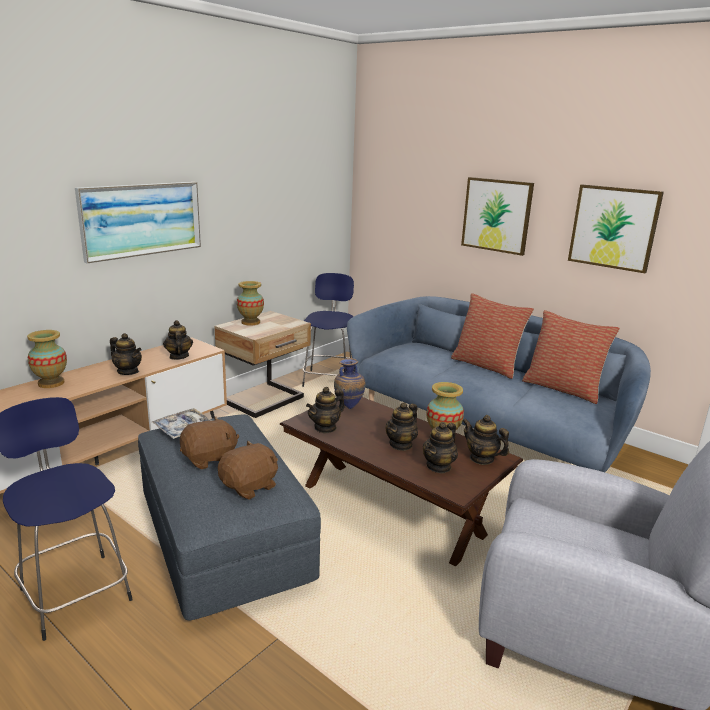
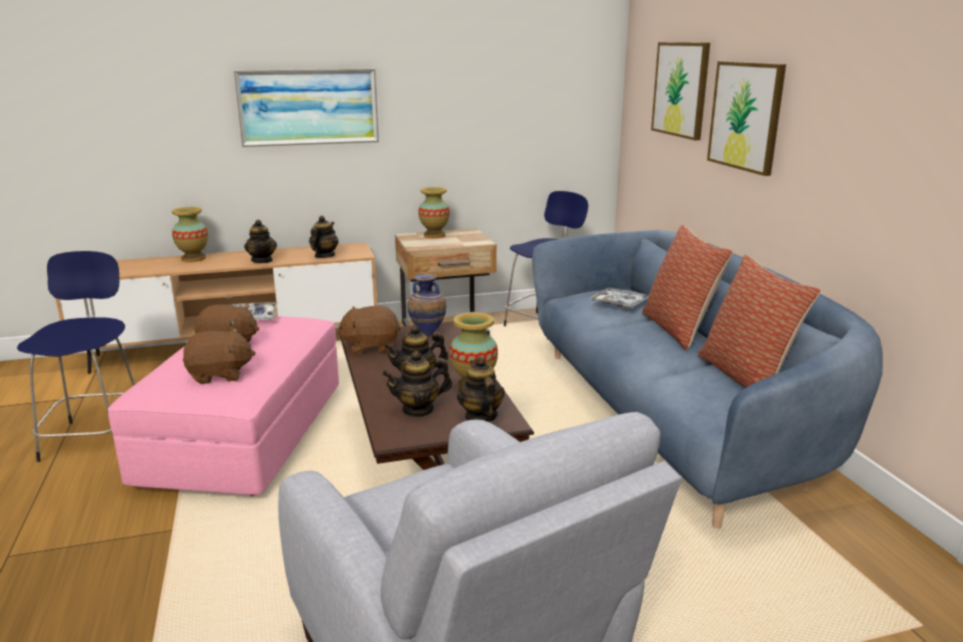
camera: 35 degrees right, 0 degrees up
(223, 537) = (245, 436): grey ottoman -> pink ottoman
(325, 428) = (370, 346): teapot -> brown plush toy
(428, 354) = (620, 303): none -> tray
(613, 227) = (872, 131): picture -> picture (681, 89)

